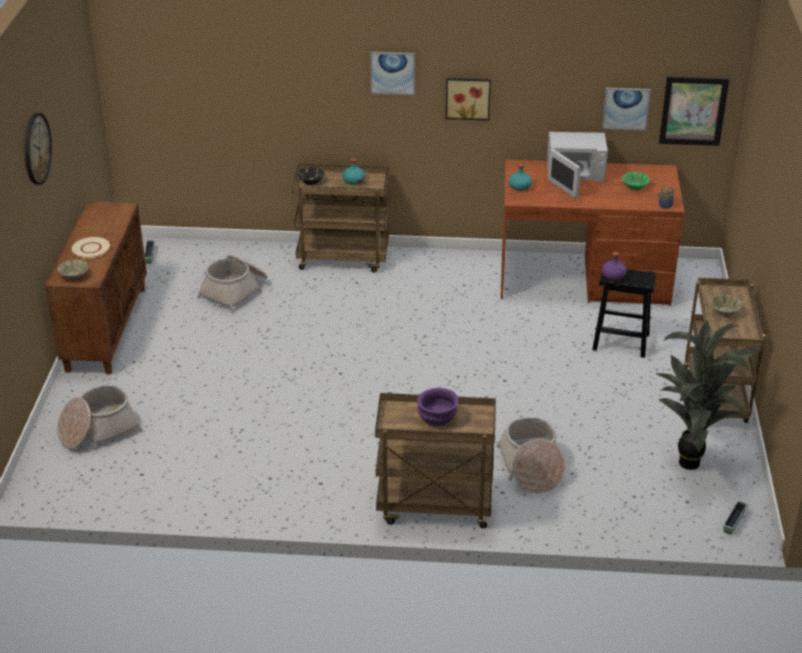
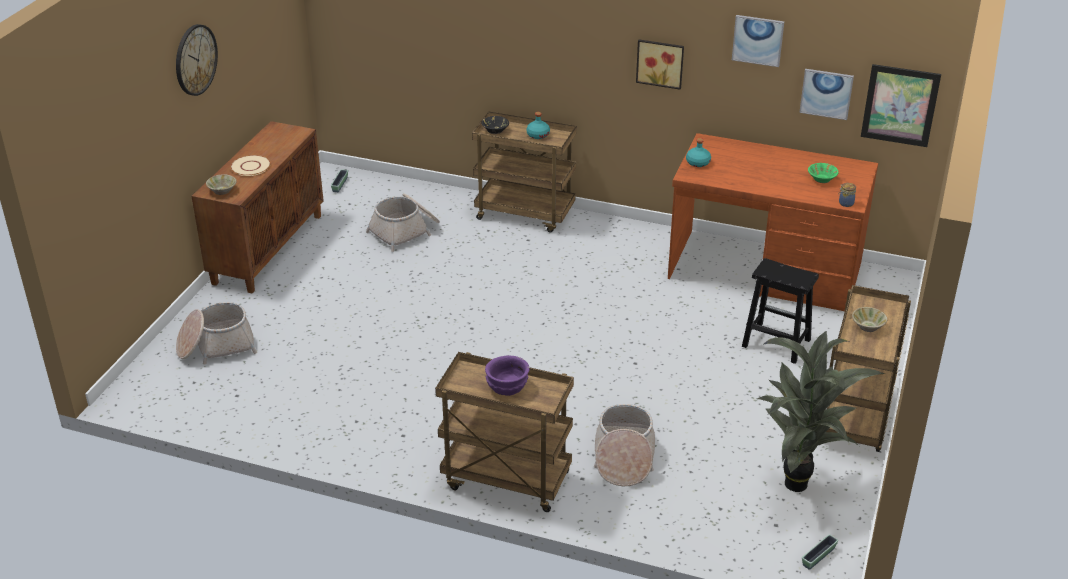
camera: 15 degrees right, 0 degrees up
(392, 72) = (585, 27): picture -> picture (758, 40)
(574, 173) = (762, 156): white microwave -> none
(613, 275) = (769, 269): purple bottle -> none

